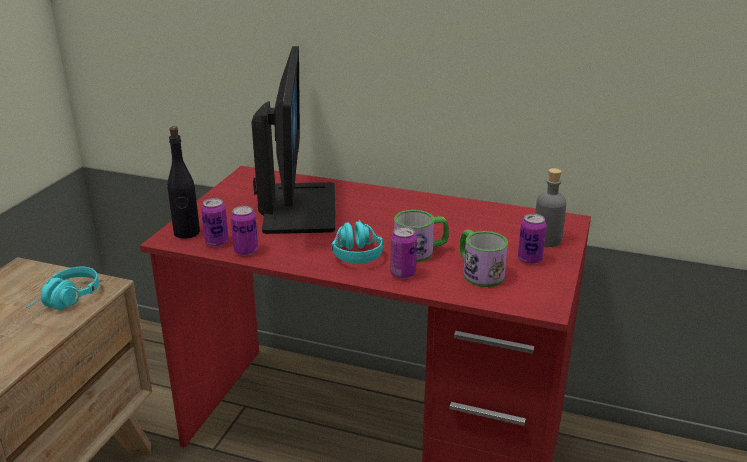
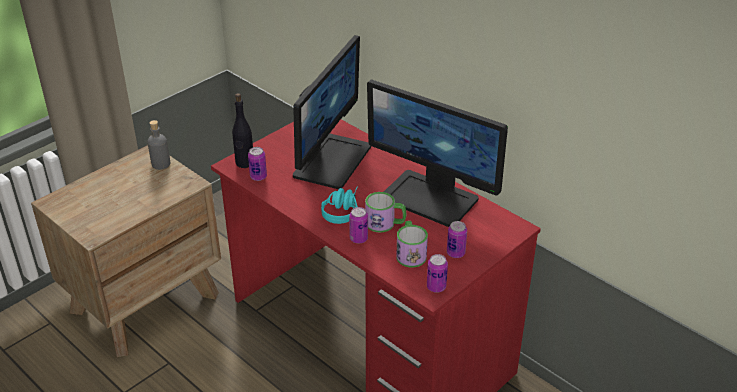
camera: 25 degrees right, 10 degrees up
(66, 301) = (163, 188): turquoise headphones -> none
(246, 251) = (272, 189): can -> can (436, 287)
(448, 216) = (430, 198): none -> monitor
(547, 240) = (484, 240): grey bottle -> grey bottle (161, 164)

